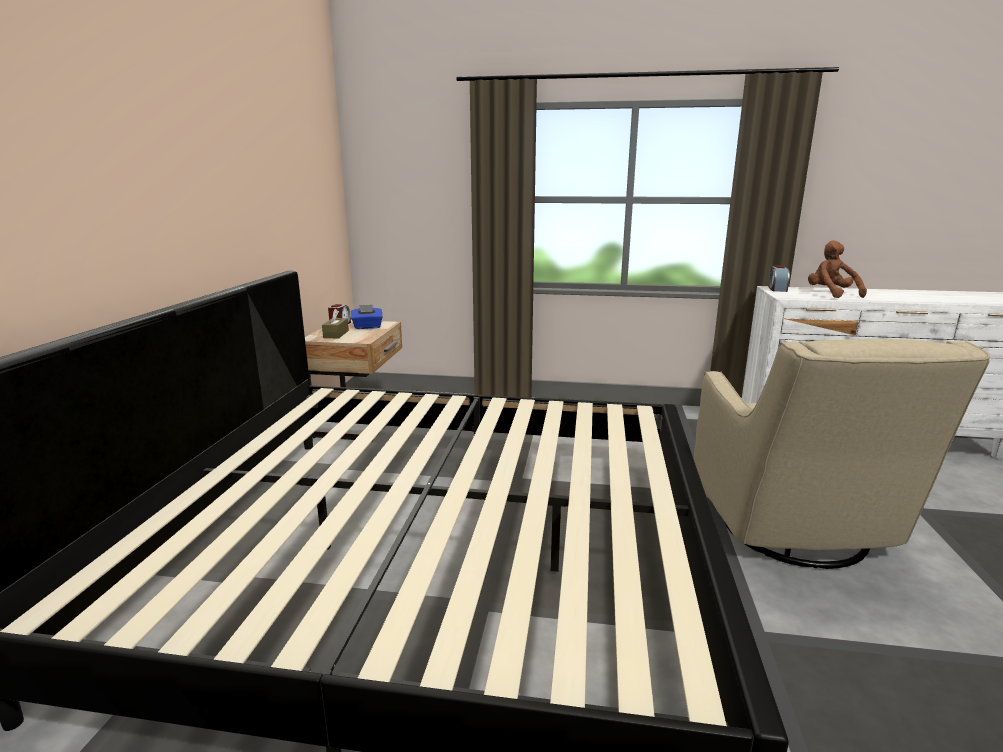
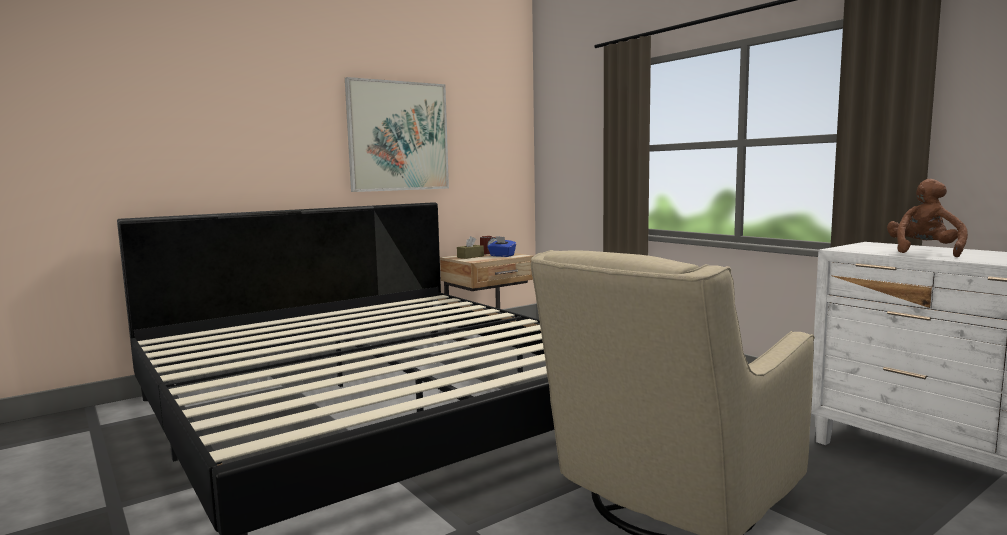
camera: 45 degrees right, 10 degrees down
(242, 179) = (398, 136): none -> picture
(777, 289) = (872, 244): alarm clock -> none

